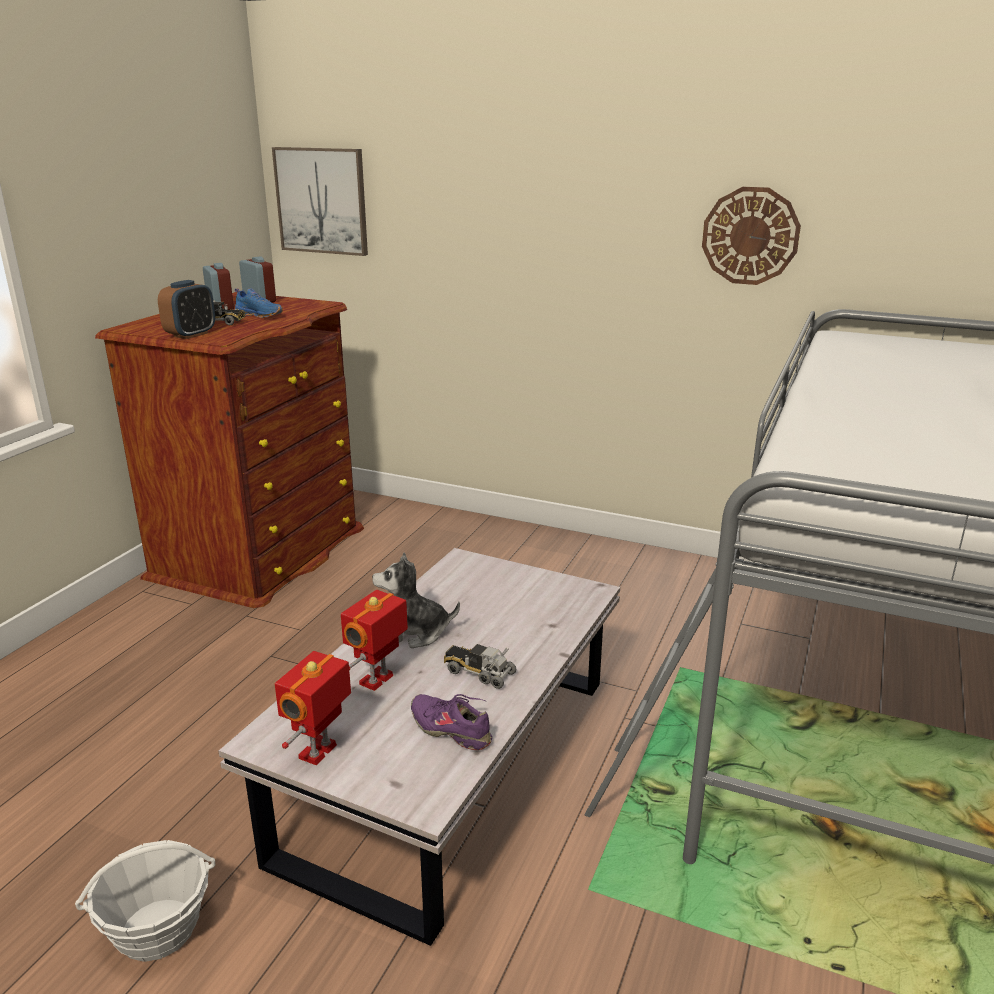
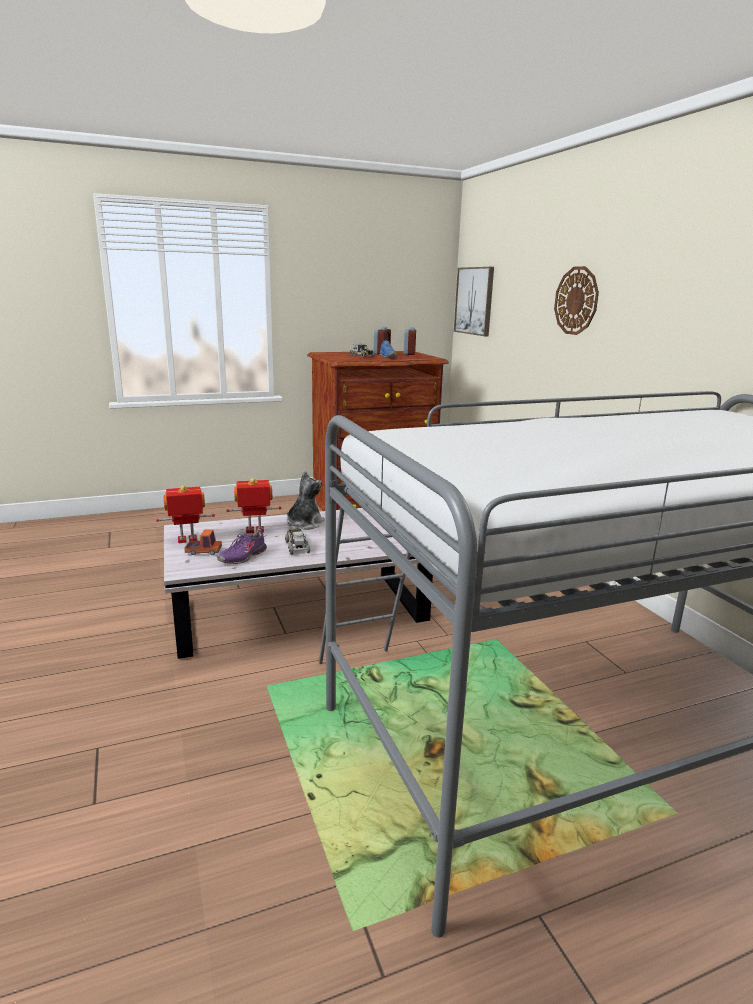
camera: 45 degrees right, 5 degrees down
(158, 929) = (122, 600): basket -> none
(191, 335) = (335, 357): alarm clock -> none
(383, 754) = (203, 551): none -> toy truck
(414, 633) = (304, 524): plush toy -> plush toy turned 75 degrees clockwise
(451, 729) = (242, 557): purple shoe -> purple shoe turned 135 degrees counterclockwise
(750, 236) = (691, 326): wall clock -> wall clock (576, 301)

